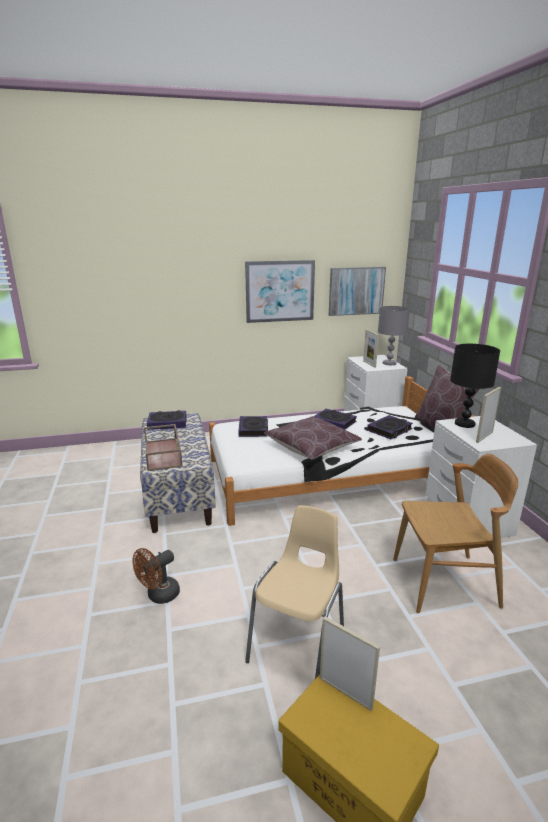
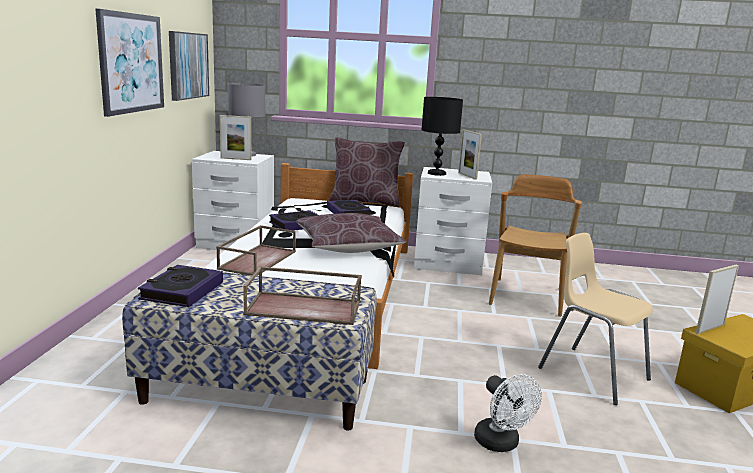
camera: 70 degrees left, 5 degrees down
(159, 596) = (501, 444): brown fan -> white fan
(253, 429) = (257, 259): book -> brown tray

